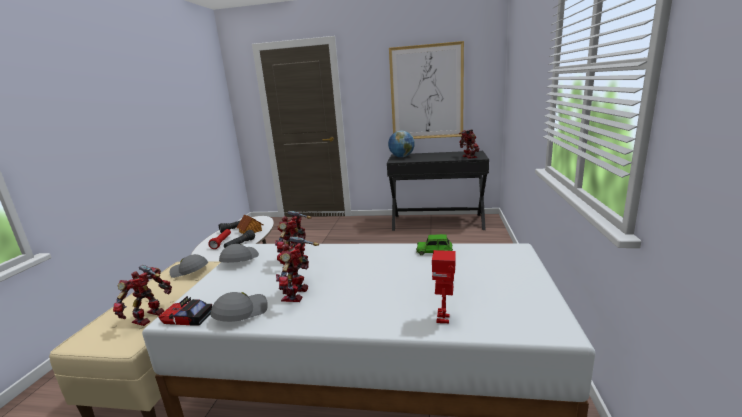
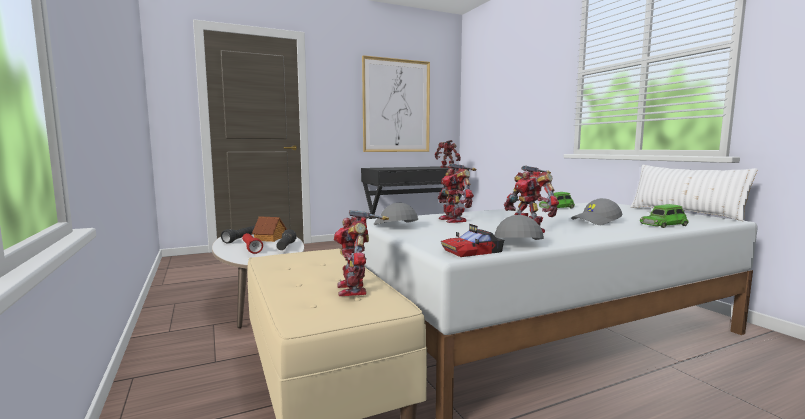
camera: 35 degrees left, 10 degrees down
(189, 271) = (297, 259): grey cap -> grey cap (596, 221)
(401, 157) = (380, 168): globe -> none
(444, 319) = (663, 224): toy robot -> green toy car
(552, 296) = (685, 213): none -> white pillow

